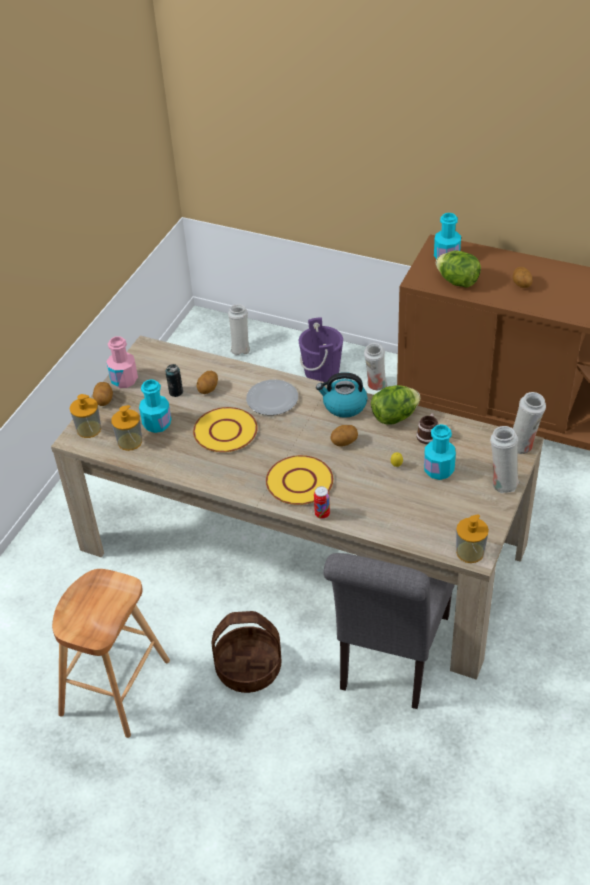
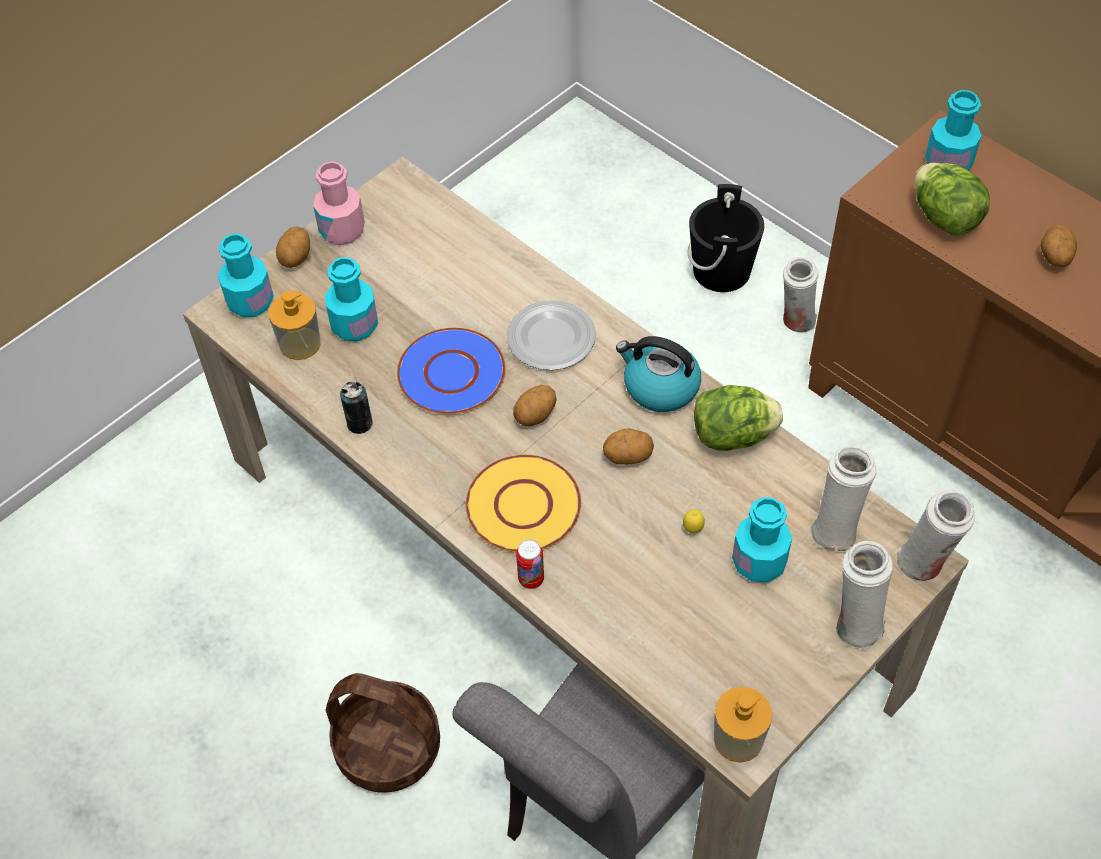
camera: 20 degrees right, 10 degrees up
(89, 429) = (250, 302): soap dispenser -> turquoise bottle
(115, 688) = (186, 706): brown stool -> none
(176, 392) = (409, 276): can -> can (359, 423)
(208, 389) = (461, 287): potato -> potato (535, 416)
(225, 431) = (451, 373): yellow plate -> blue plate
(240, 348) = (613, 192): white vase -> white vase (835, 529)
(322, 371) = (721, 270): purple bucket -> black bucket
(428, 435) = (773, 488): mug -> none

